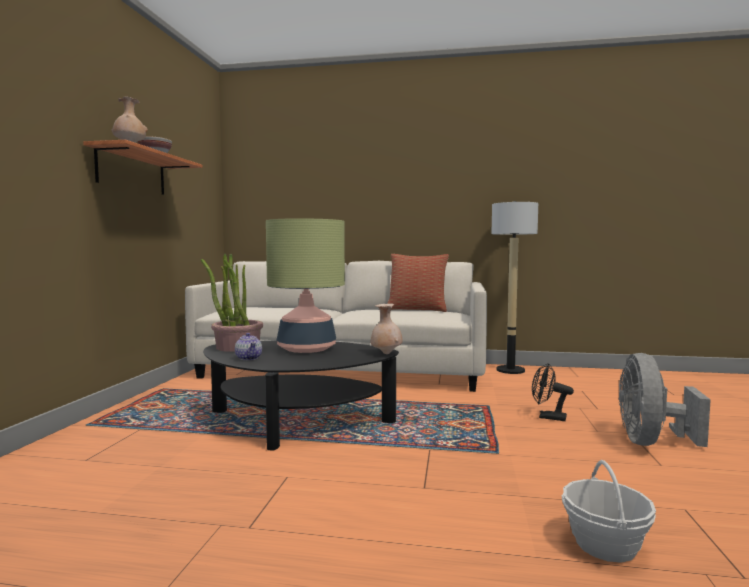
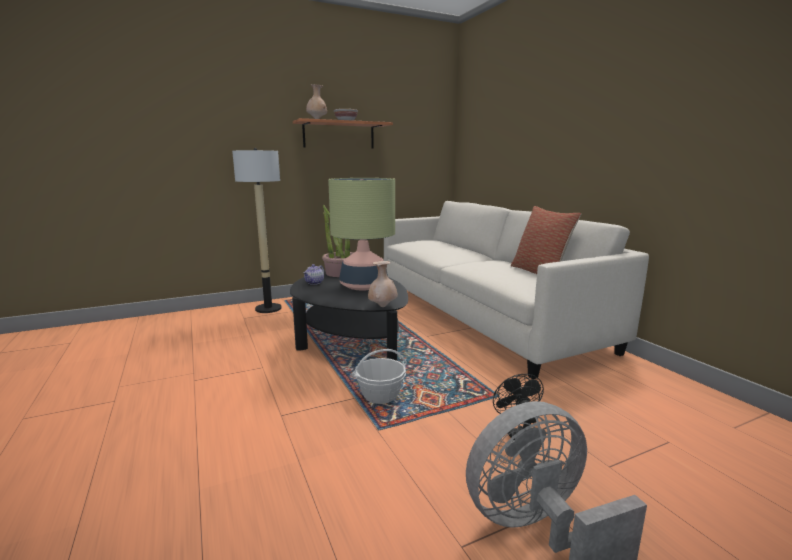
camera: 55 degrees right, 10 degrees up
(510, 370) = (653, 379): floor lamp -> floor lamp (268, 309)
(605, 545) = (232, 524): basket -> basket (380, 395)

